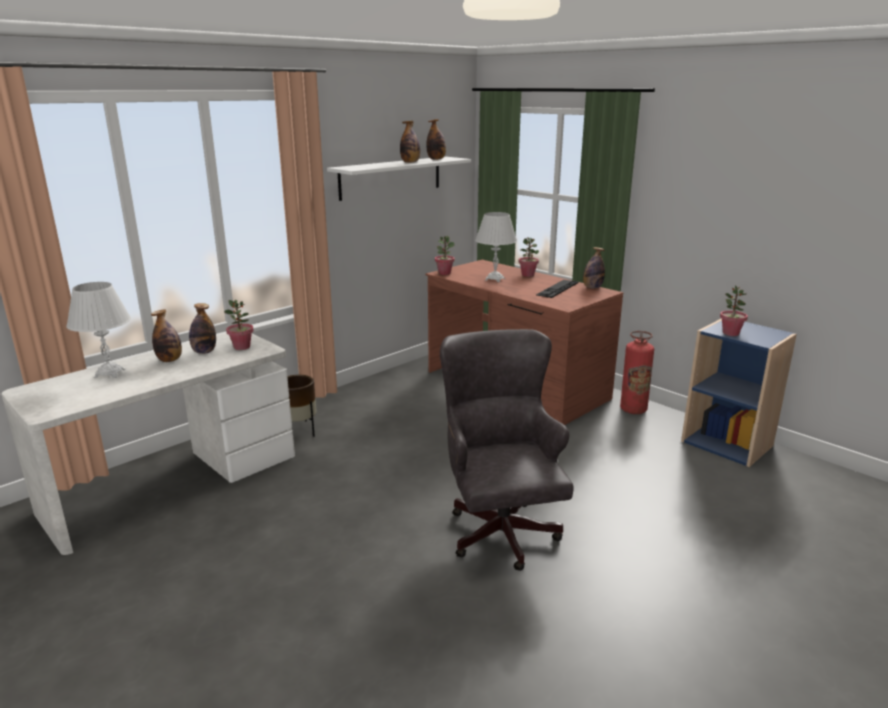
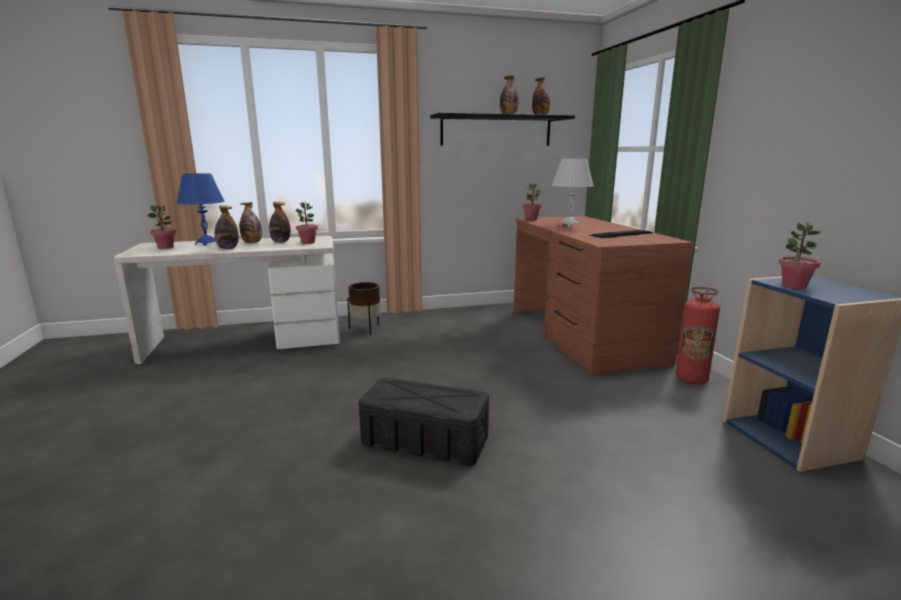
camera: 30 degrees right, 5 degrees down
(109, 373) = (206, 243): white table lamp -> blue table lamp
(391, 177) = (496, 131): white shelf -> black shelf
(500, 529) = (426, 440): grey office chair -> black storage box
(528, 275) = (608, 225): potted plant -> potted plant (166, 247)
(592, 287) = (661, 236): bottle -> bottle (228, 248)

